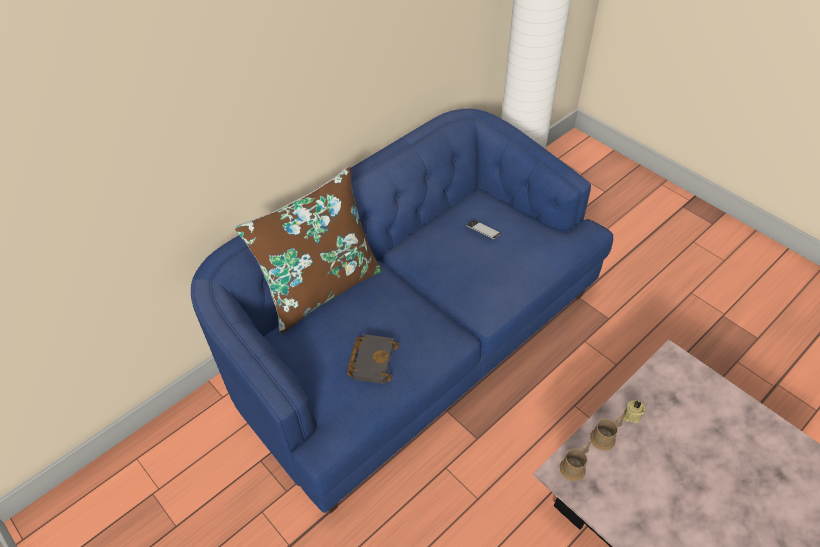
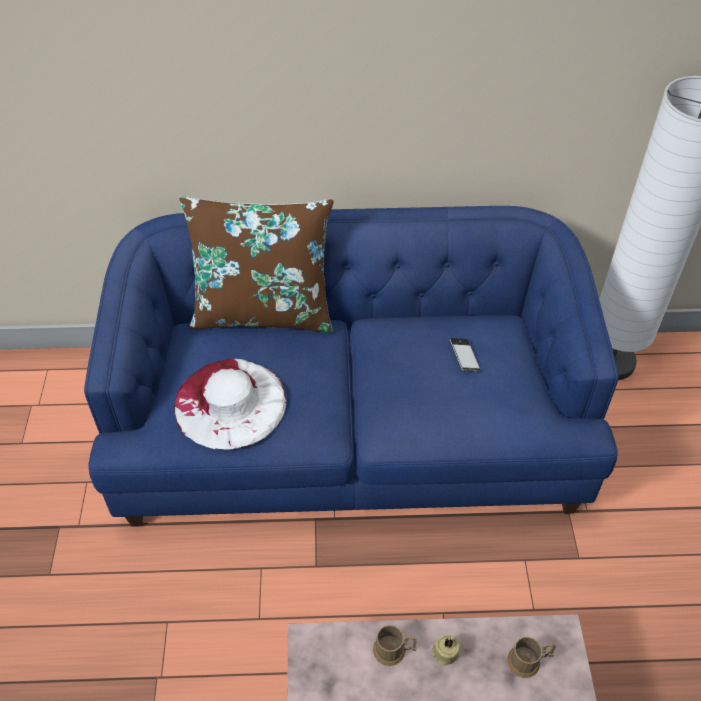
camera: 40 degrees right, 0 degrees up
(371, 360) = (230, 403): black book -> white hat
(575, 466) = (333, 650): brown mug -> brown mug (528, 661)

